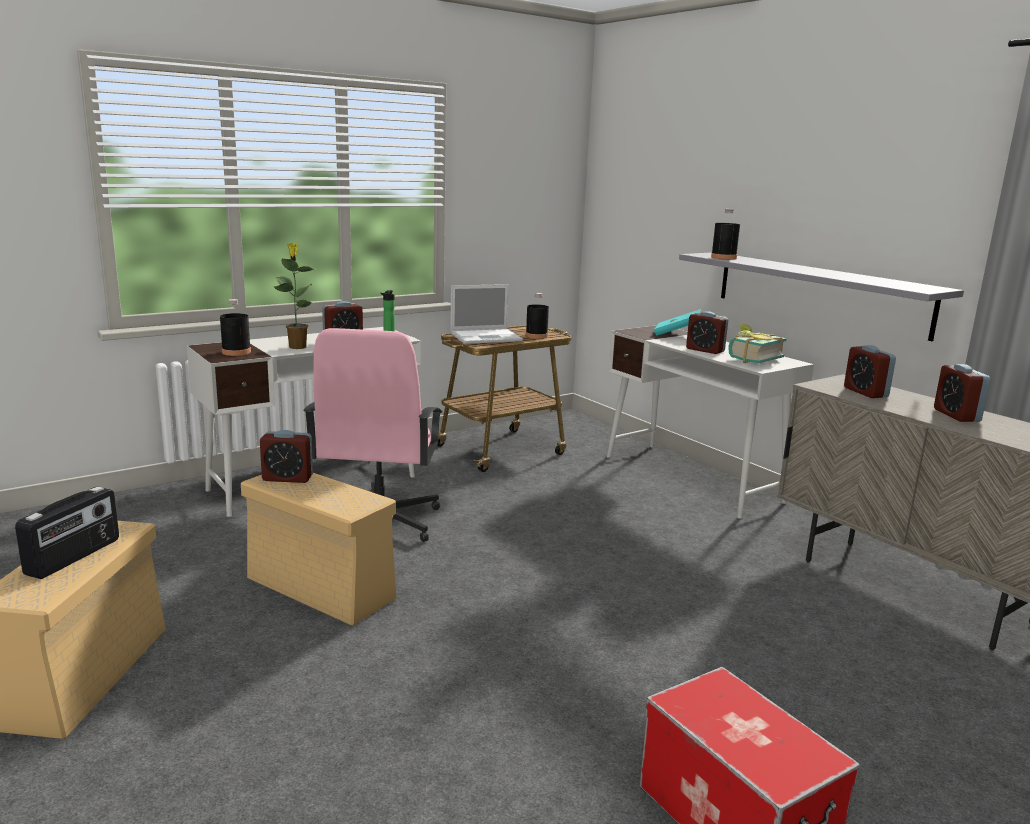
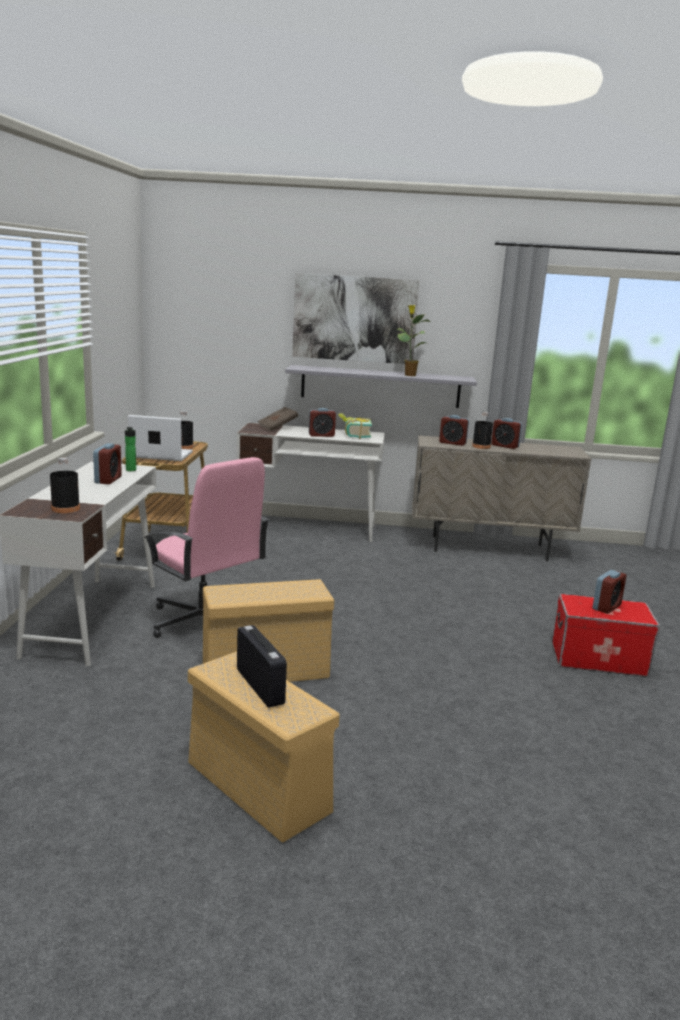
camera: 50 degrees left, 0 degrees up
(287, 478) = (231, 593): alarm clock -> alarm clock (606, 607)
(297, 346) = (93, 492): potted plant -> potted plant (409, 375)
(487, 337) = (160, 455): laptop -> laptop turned 105 degrees counterclockwise
(677, 334) = (277, 427): turquoise book -> brown book
(723, 258) = (317, 369): black bottle -> black bottle (481, 446)
(794, 188) = (354, 319): none -> picture

